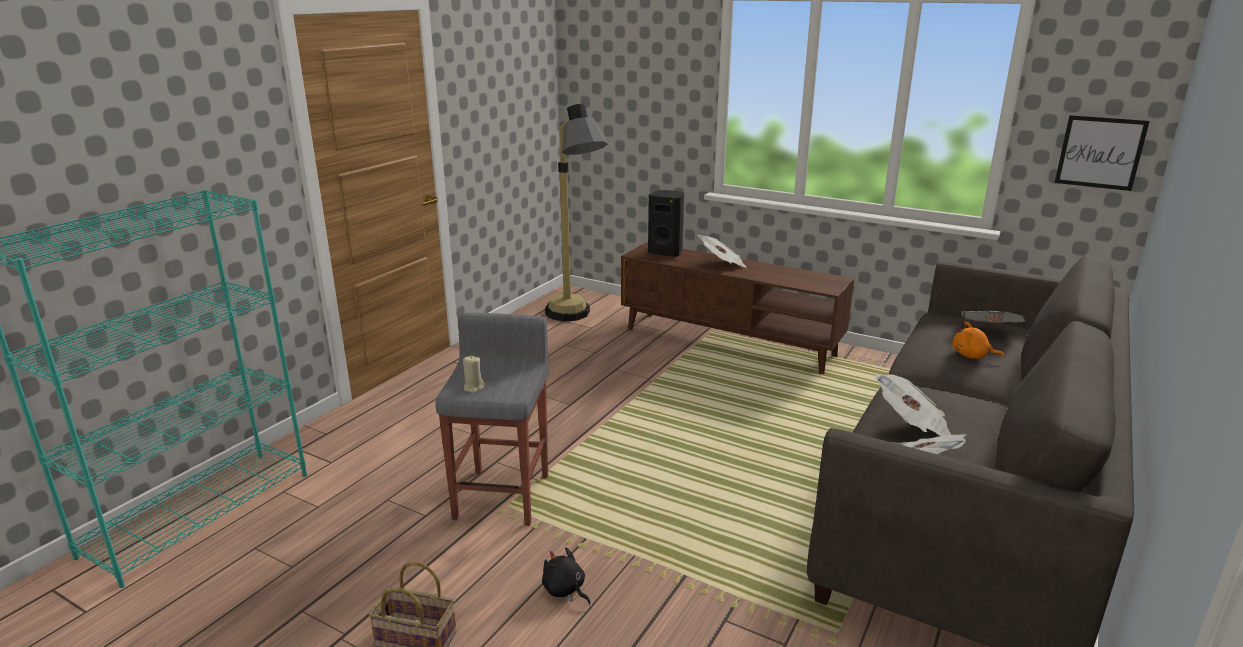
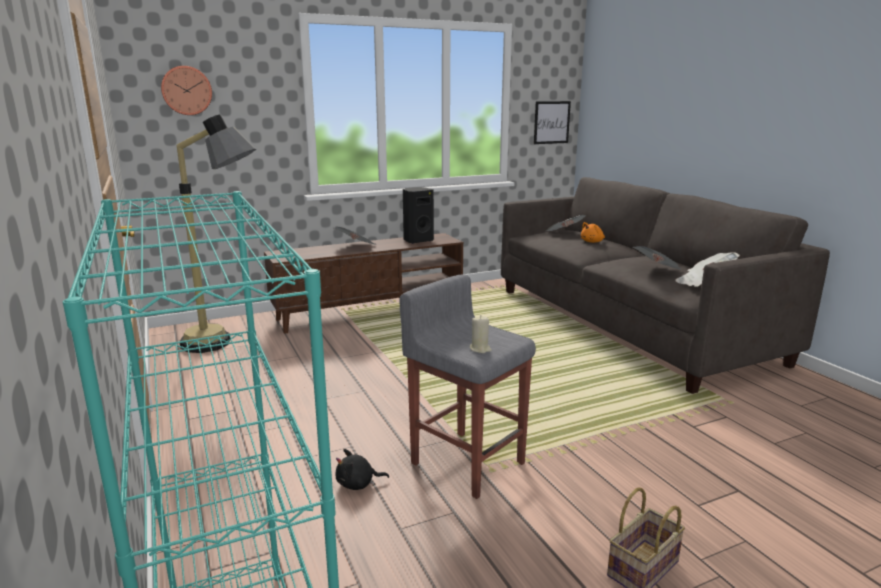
camera: 55 degrees left, 5 degrees down
(565, 590) = (623, 473): black plush toy -> black plush toy (358, 484)
(612, 70) = (186, 90): none -> wall clock
(666, 252) = (299, 252): black speaker -> black speaker (417, 240)

